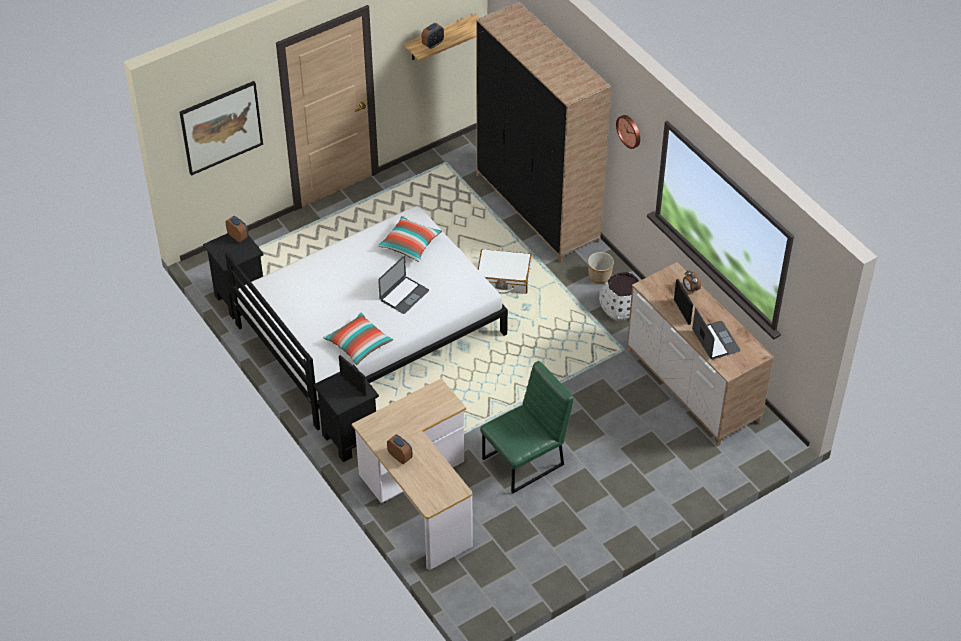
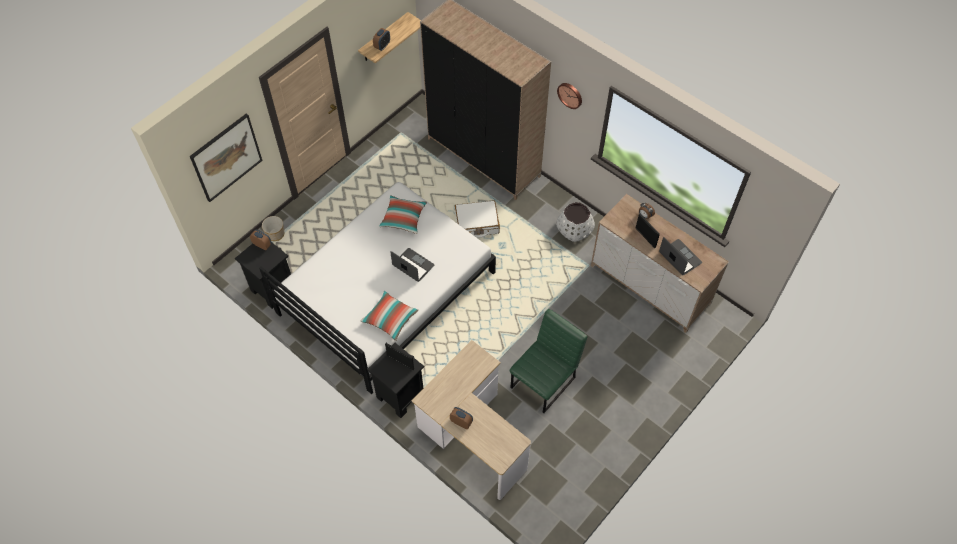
camera: 15 degrees left, 10 degrees up
(404, 295) = (413, 265): laptop -> laptop turned 75 degrees counterclockwise
(599, 276) = (549, 206): planter -> planter (275, 234)

